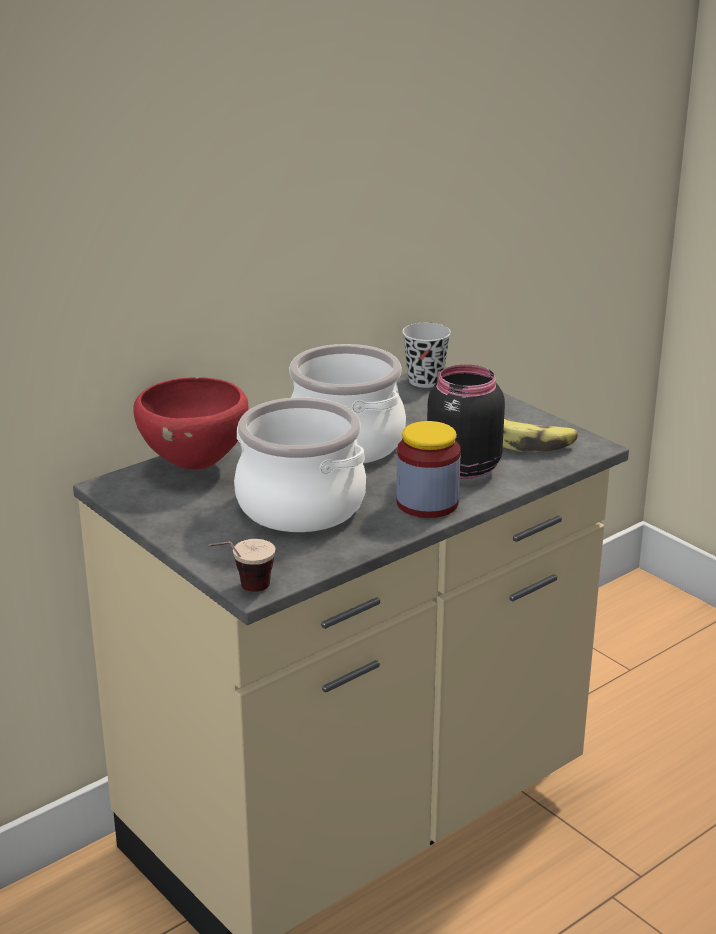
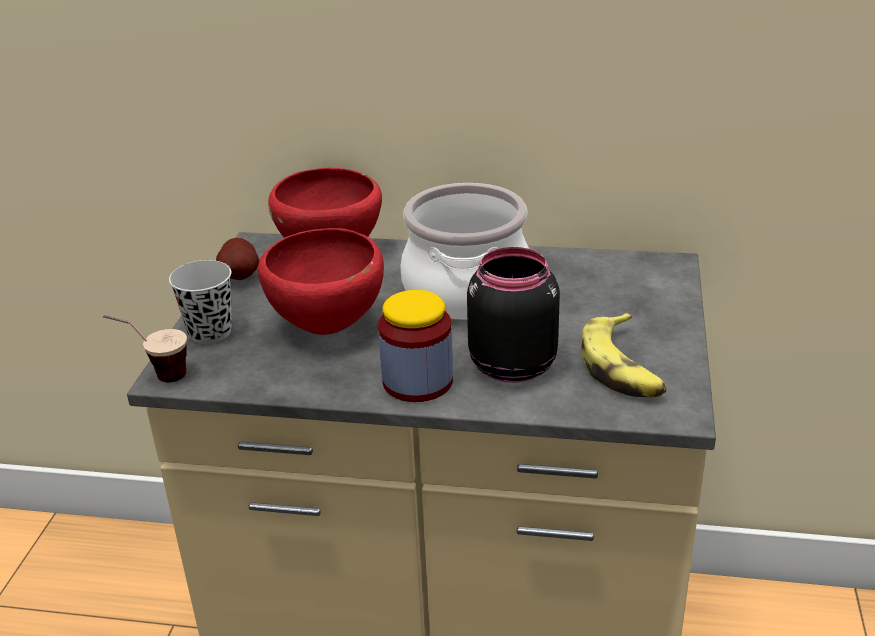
camera: 50 degrees right, 5 degrees up
(155, 509) = (241, 277): none -> potato
(301, 505) = (329, 328): cooking pot -> red bowl
(425, 381) = (648, 266): black cup -> black cup (210, 332)

